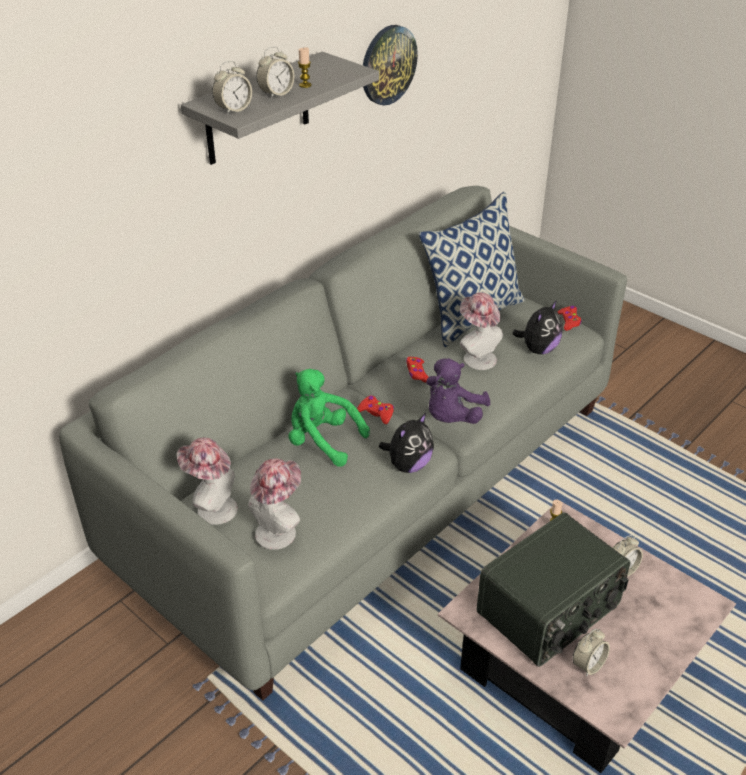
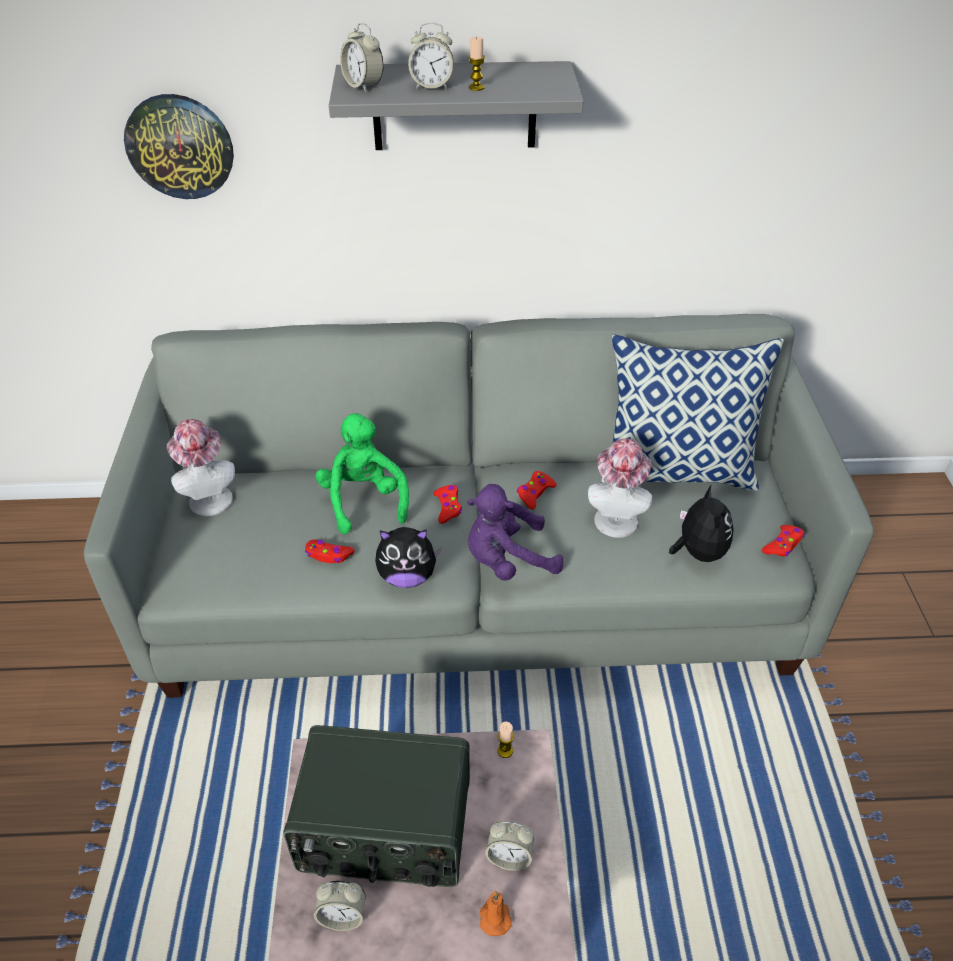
camera: 45 degrees right, 5 degrees up
(233, 110) = (363, 86): alarm clock -> alarm clock turned 45 degrees clockwise
(279, 530) = (224, 552): hat -> none
(349, 484) = (328, 555): none -> red game controller
(388, 65) = (690, 112): wall clock -> wall clock (180, 146)
(538, 349) = (697, 552): plush toy -> plush toy turned 90 degrees counterclockwise
(651, 599) = (494, 916): none -> orange candle

